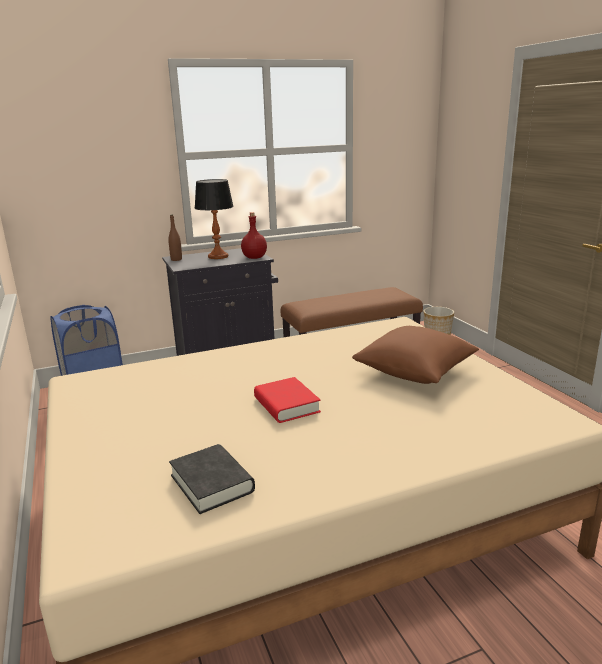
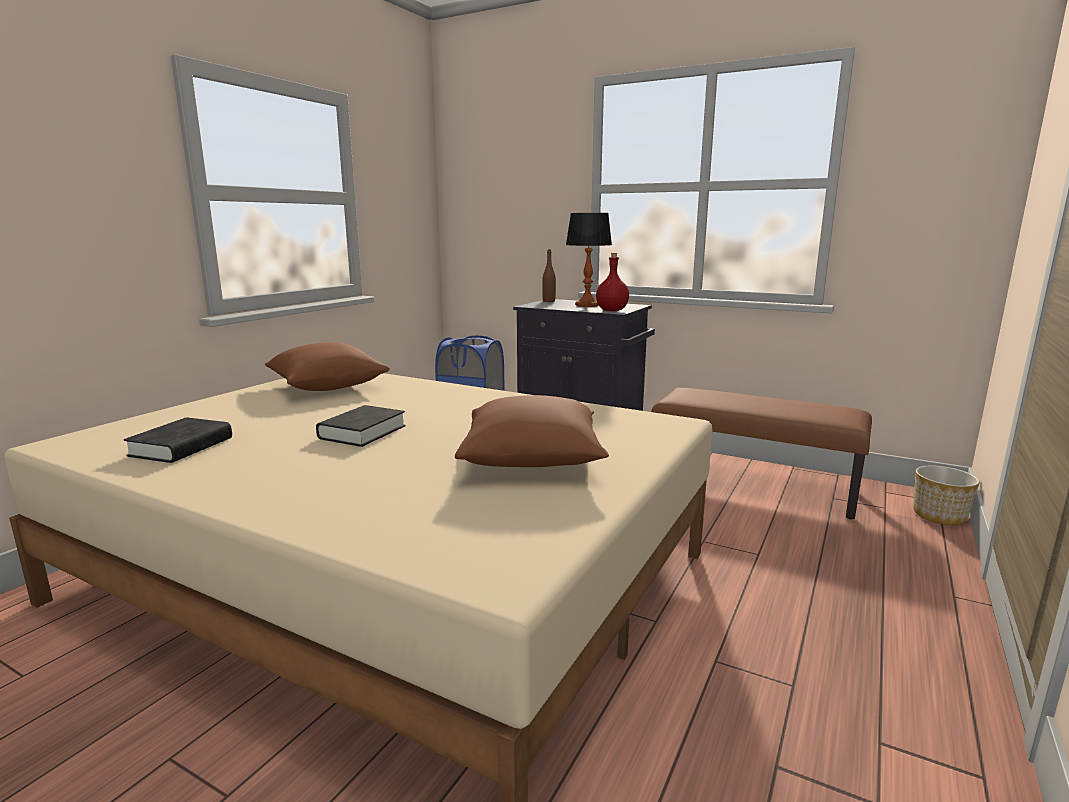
camera: 50 degrees right, 5 degrees down
(129, 392) = (327, 386): none -> brown pillow
(286, 405) = (362, 432): red book -> black book

